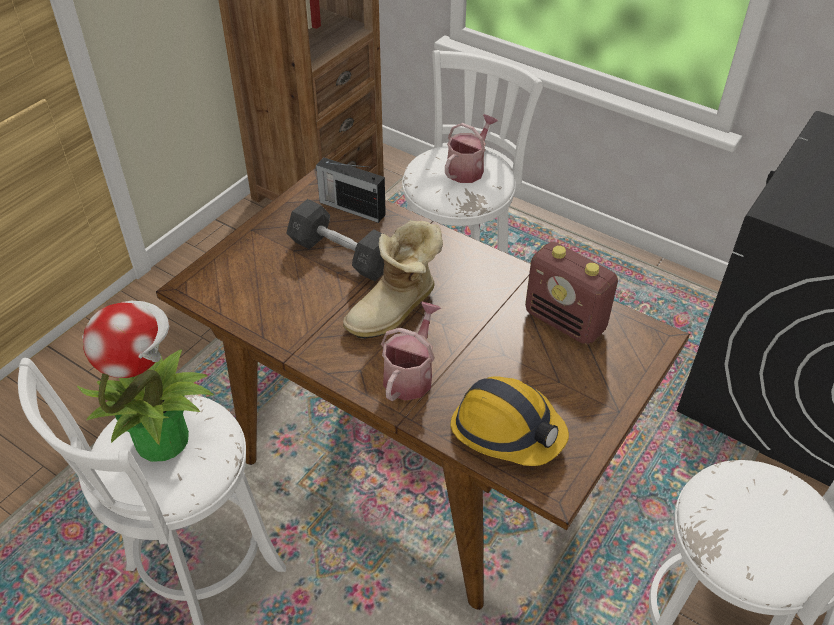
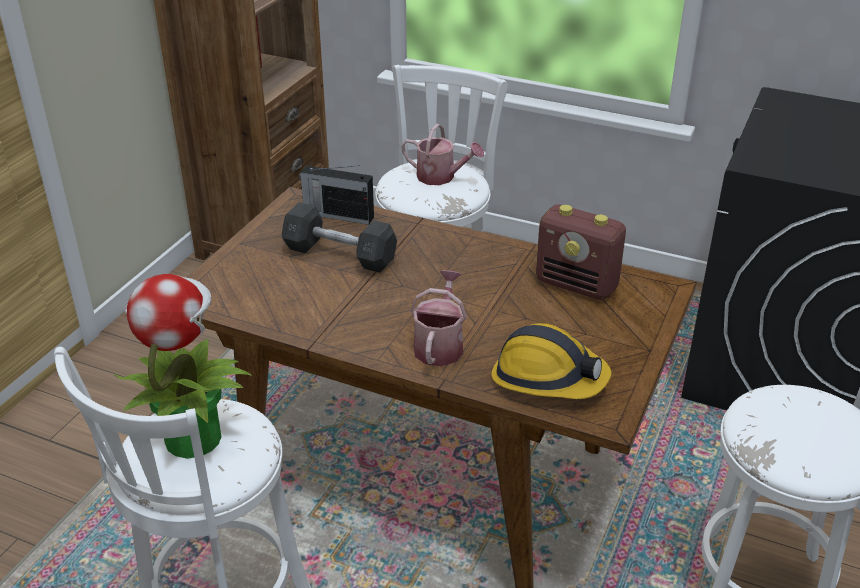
camera: 10 degrees left, 10 degrees down
(396, 310) = (409, 294): boot -> none
(468, 168) = (441, 177): watering can -> watering can turned 90 degrees clockwise

